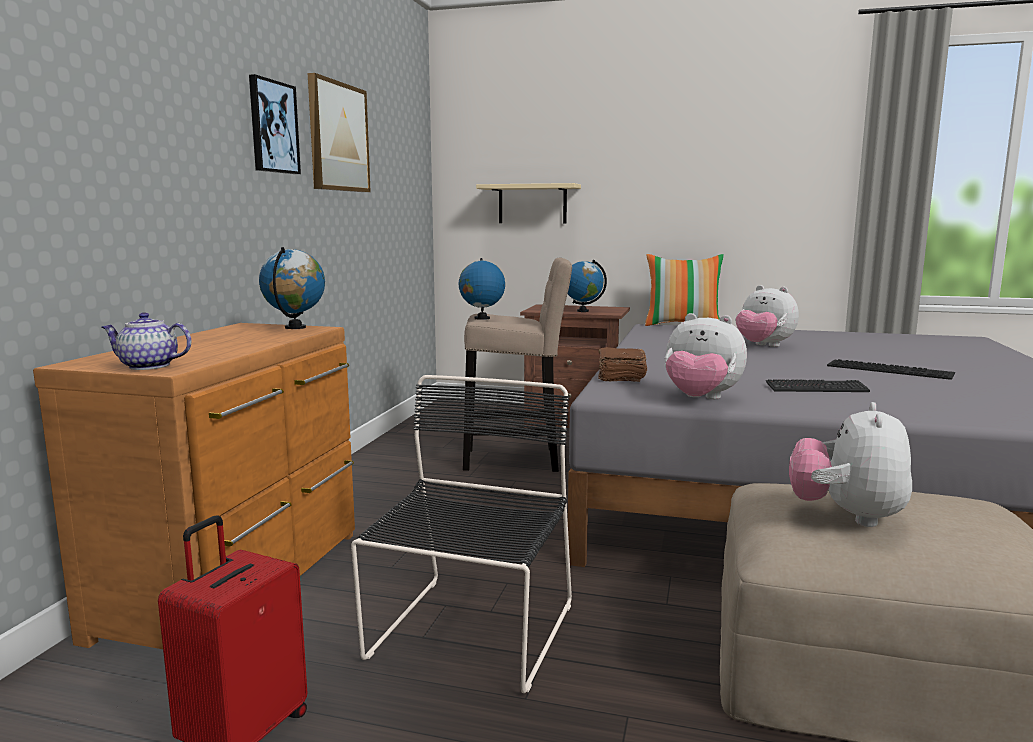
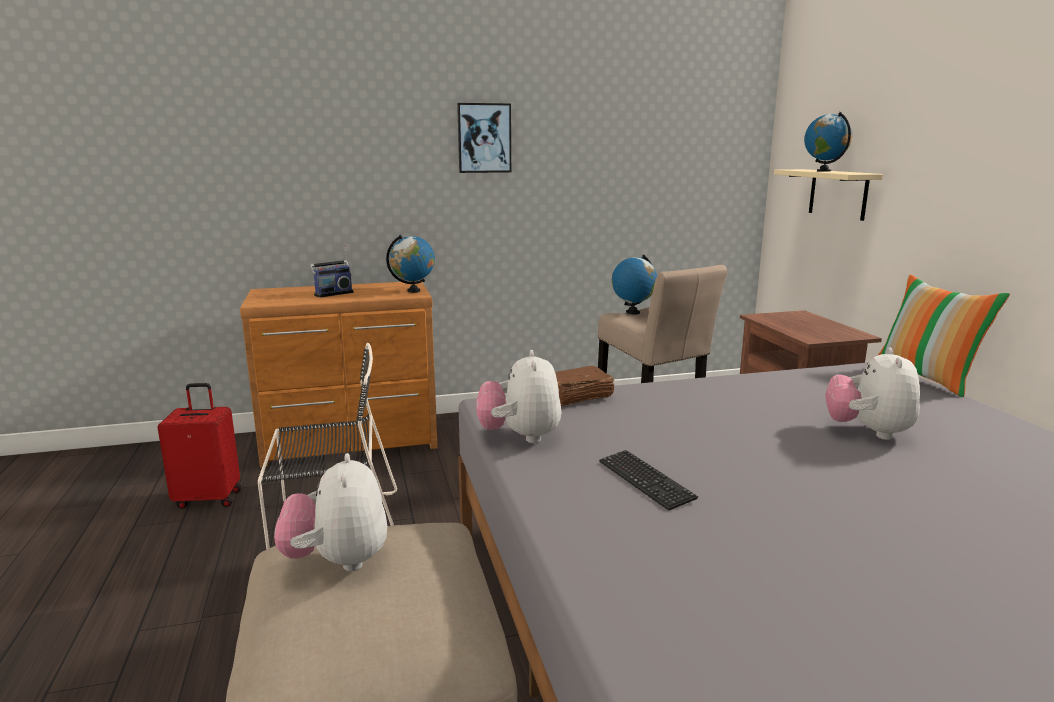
camera: 60 degrees right, 5 degrees up
(148, 366) = (263, 299): teapot -> none
(213, 345) = (333, 293): none -> radio
(338, 137) = (579, 136): picture -> none
(583, 311) = (798, 329): globe -> globe (824, 171)
(846, 516) = (338, 561): plush toy -> plush toy turned 90 degrees counterclockwise
(891, 369) = (854, 518): keyboard -> none

